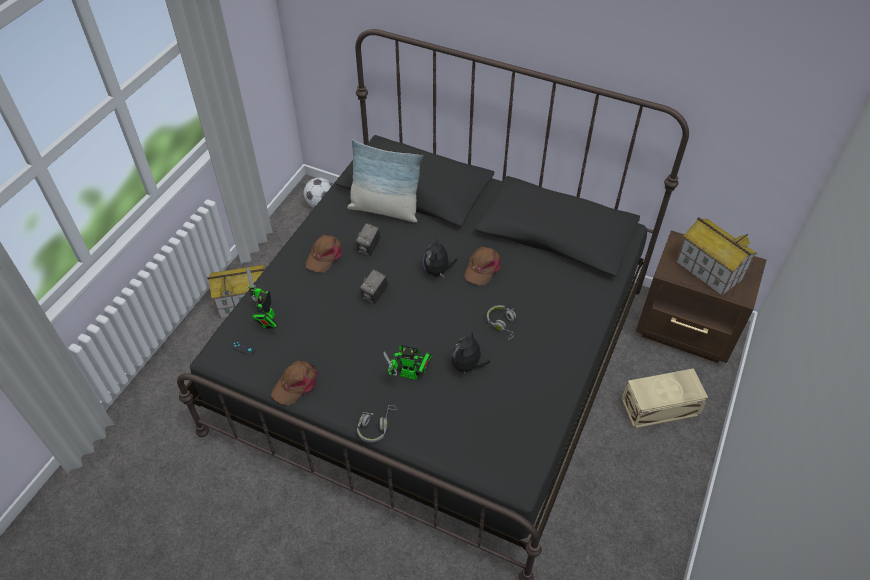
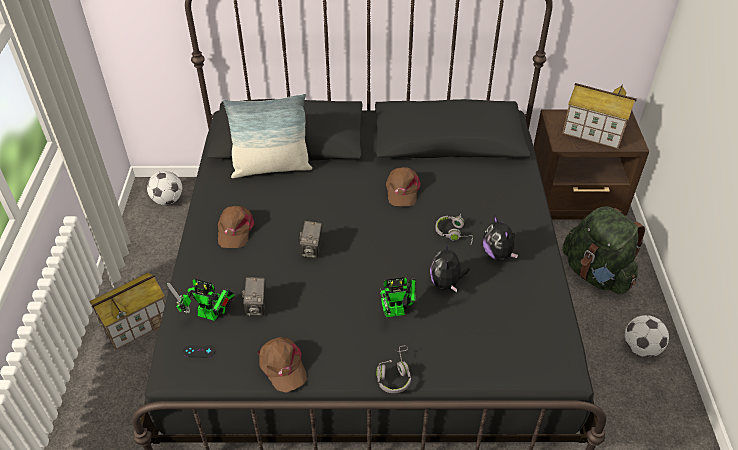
camera: 25 degrees left, 5 degrees down
(267, 322) = (211, 315): toy robot -> toy robot turned 60 degrees counterclockwise
(296, 384) = (282, 366): brown cap -> brown cap turned 45 degrees counterclockwise
(369, 248) = (278, 208): camera -> camera (256, 306)
(437, 271) = (361, 207): plush toy -> plush toy (498, 254)
(659, 493) = (641, 348): none -> football
(661, 408) = (596, 273): beige storage box -> green backpack

